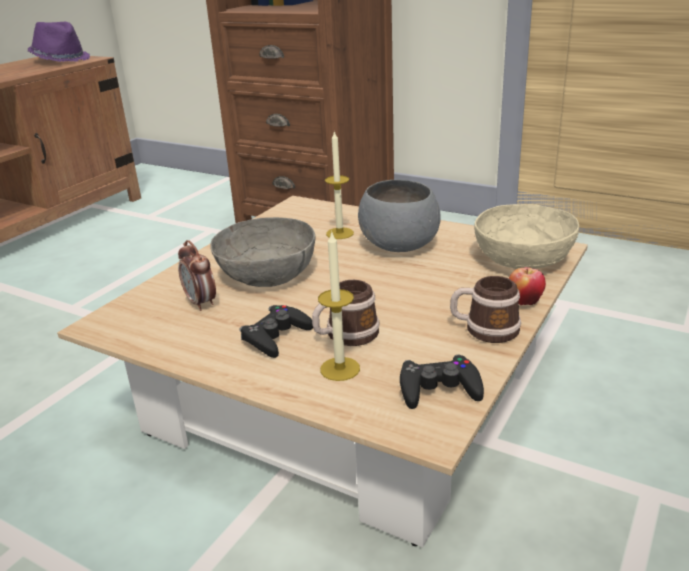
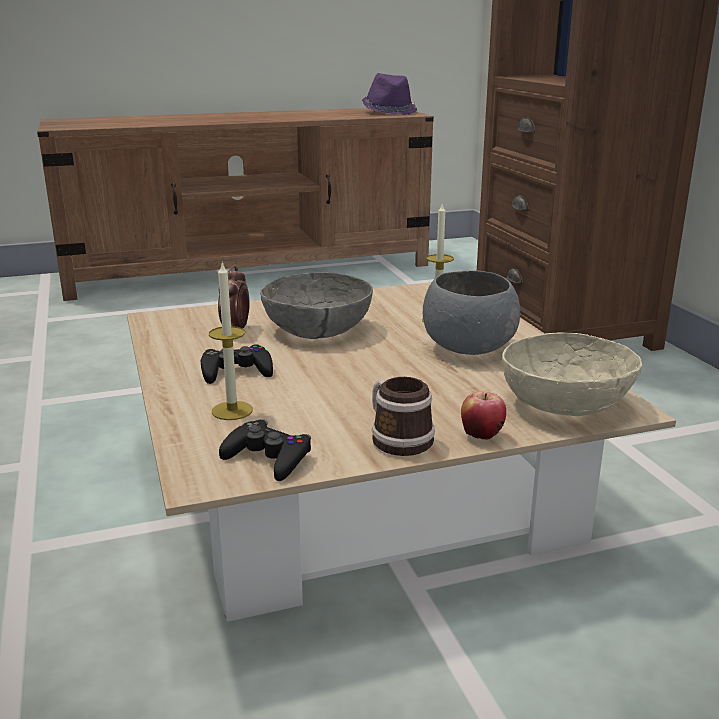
camera: 40 degrees right, 5 degrees down
(346, 335) = (282, 392): mug -> none

